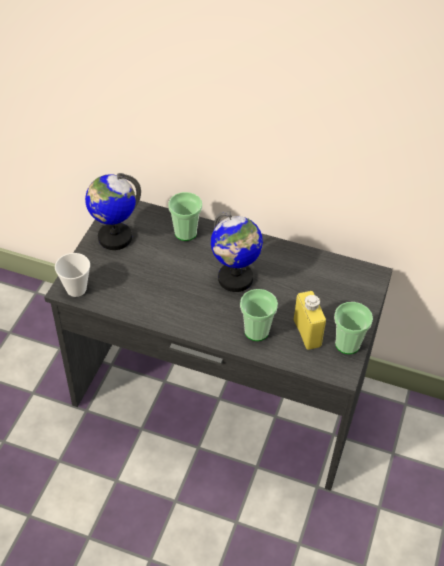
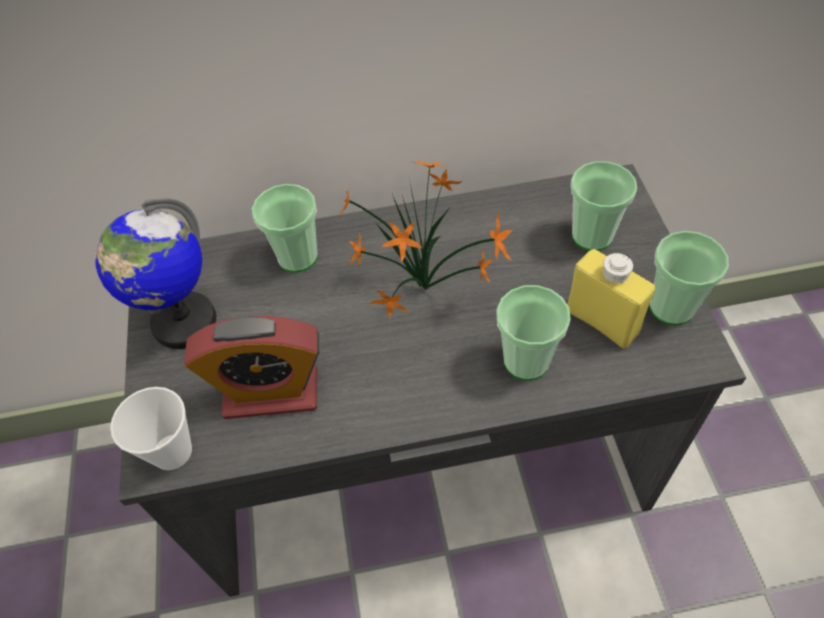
camera: 25 degrees left, 5 degrees up
(132, 286) = (271, 393): none -> alarm clock
(235, 279) = (428, 292): globe -> potted plant
(337, 293) = (592, 236): none -> cup

